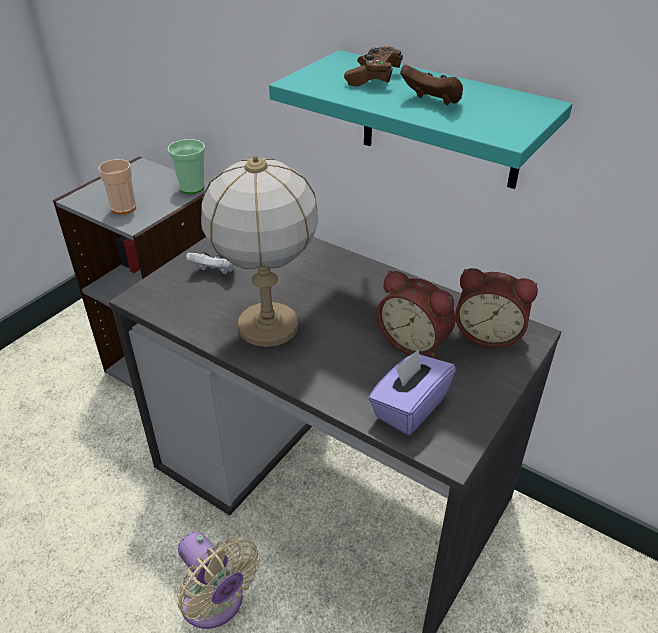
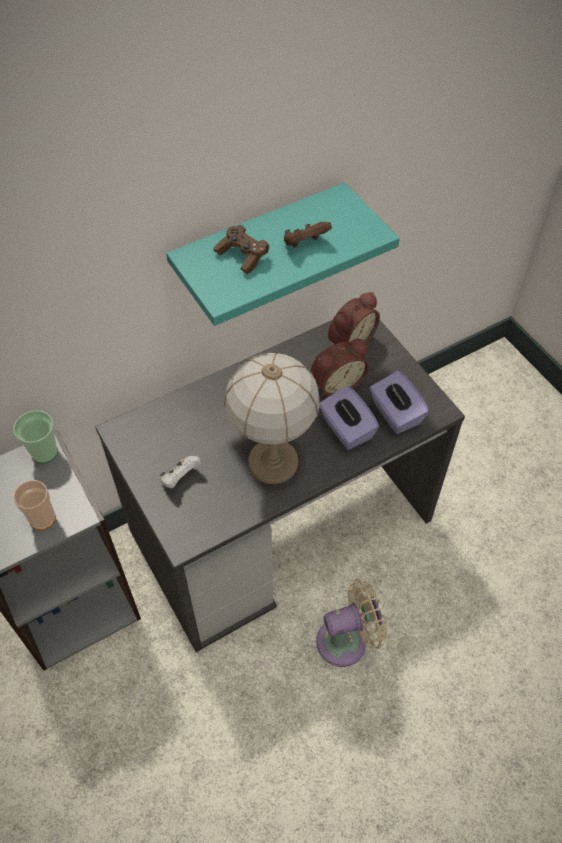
camera: 65 degrees left, 15 degrees up
(352, 370) = (346, 429): none -> purple tissue box

